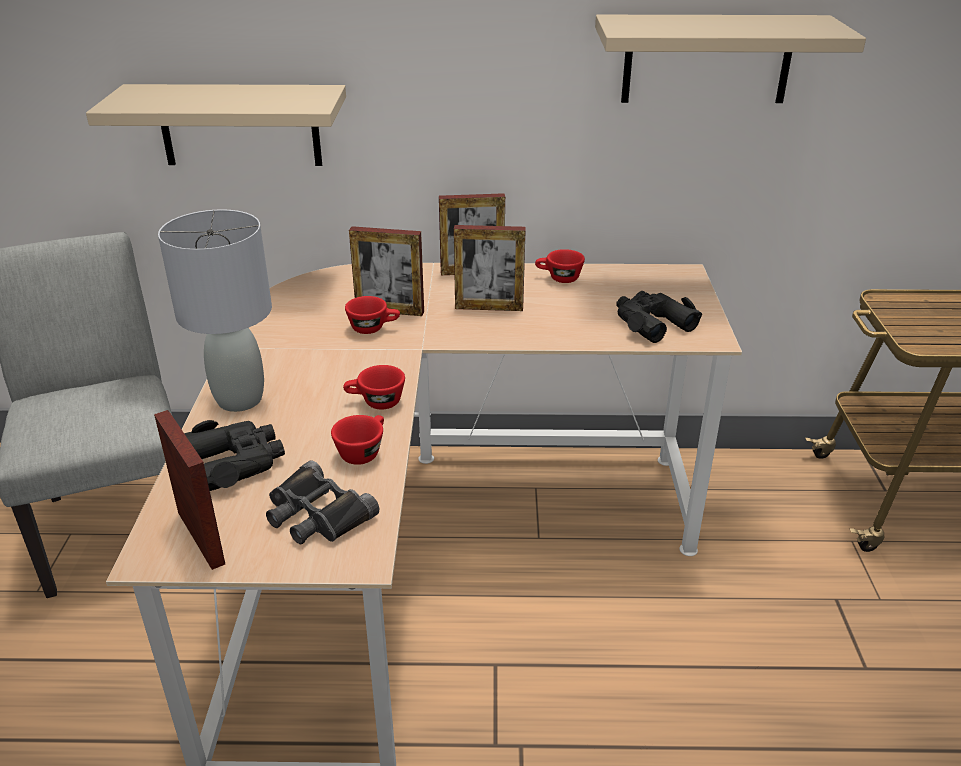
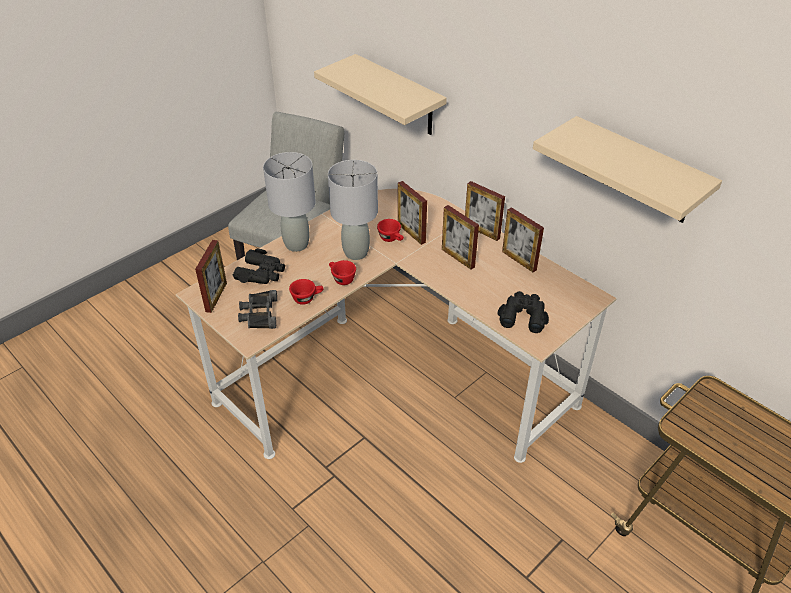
camera: 45 degrees right, 10 degrees up
(349, 365) = (356, 253): none -> grey table lamp
(558, 278) = (519, 260): red cup -> picture frame

